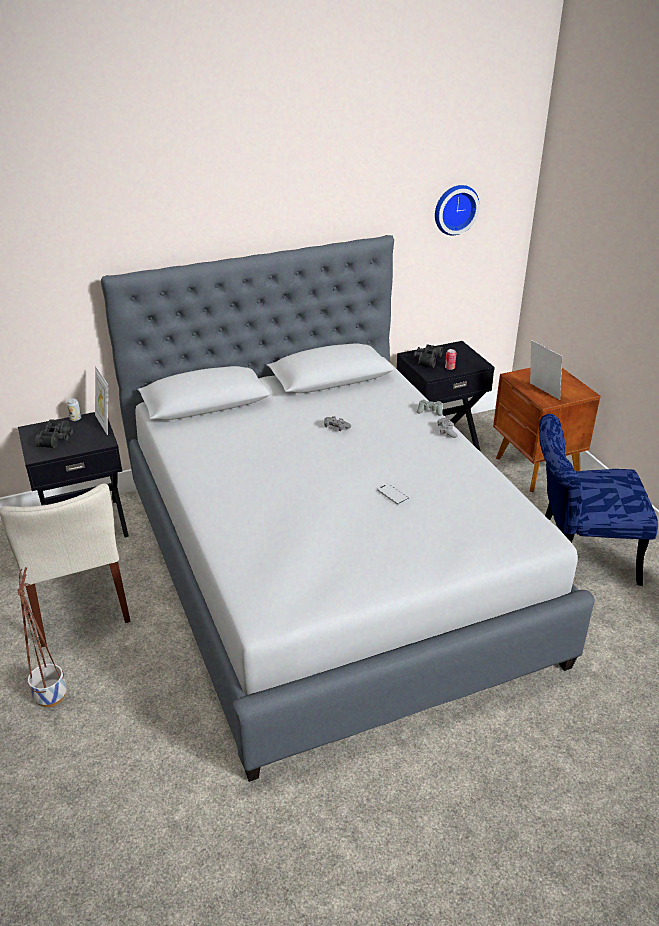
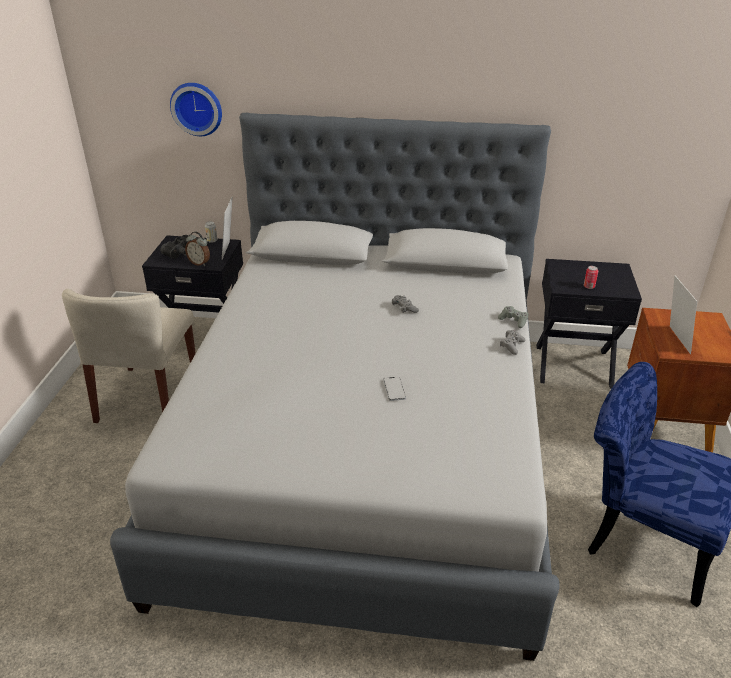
camera: 30 degrees right, 0 degrees up
(50, 696) = (65, 464): planter -> none
(87, 444) = (199, 263): none -> alarm clock
(426, 360) = (570, 272): black binoculars -> none
(454, 209) = (639, 110): wall clock -> wall clock (197, 108)

